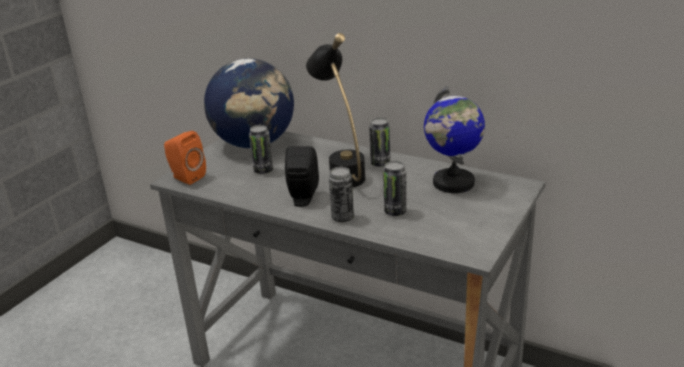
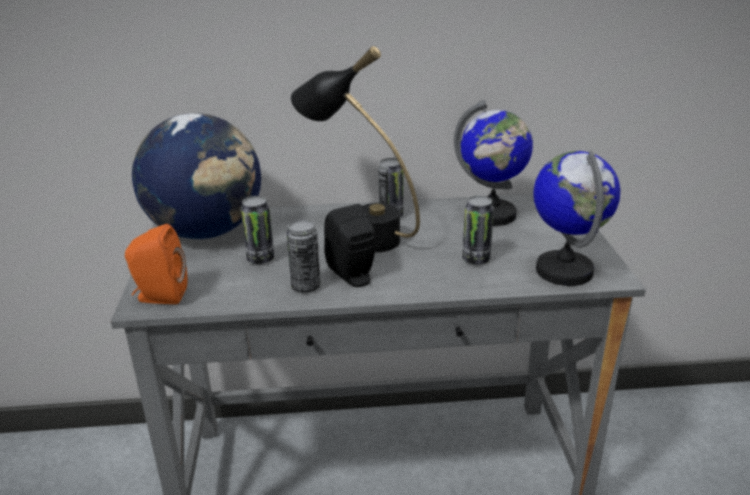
camera: 35 degrees left, 0 degrees up
(342, 217) = (429, 283): can -> can (306, 286)
(447, 239) = (564, 270): none -> globe

